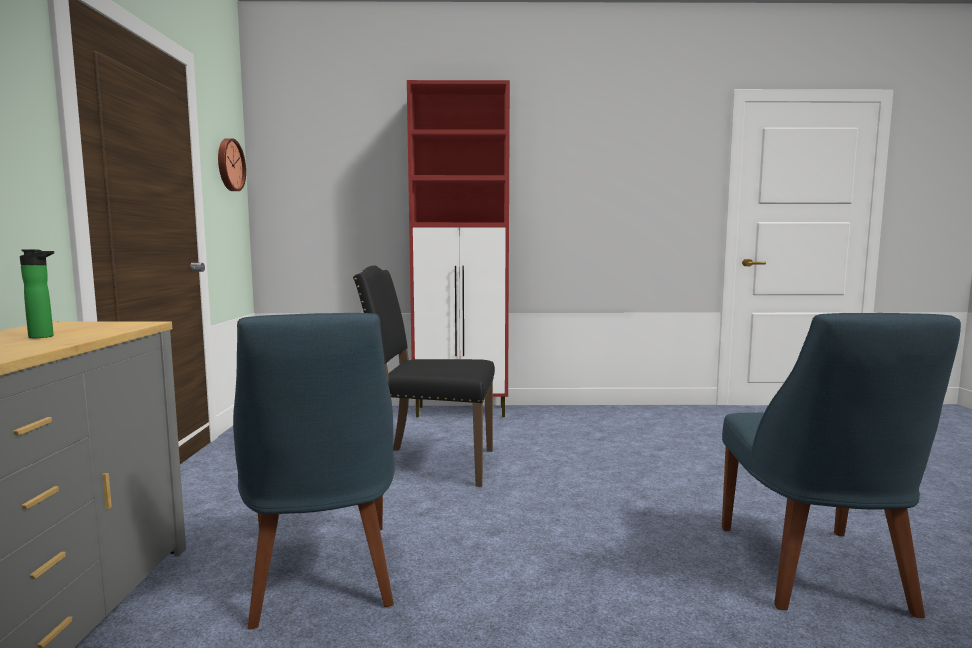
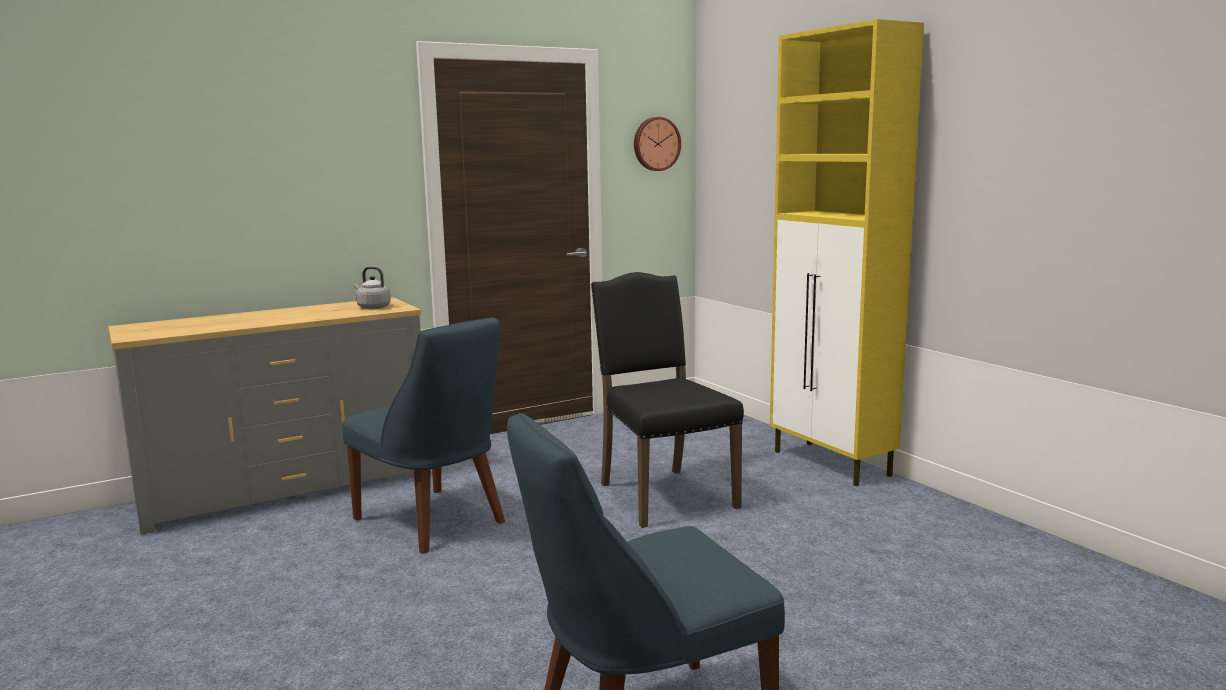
camera: 60 degrees right, 5 degrees up
(44, 337) = (334, 311): bottle -> none
(87, 328) = (372, 307): none -> grey kettle
(322, 576) = (434, 522): blue chair -> blue chair turned 90 degrees counterclockwise
(462, 412) = (832, 464): red cabinet -> yellow cabinet

